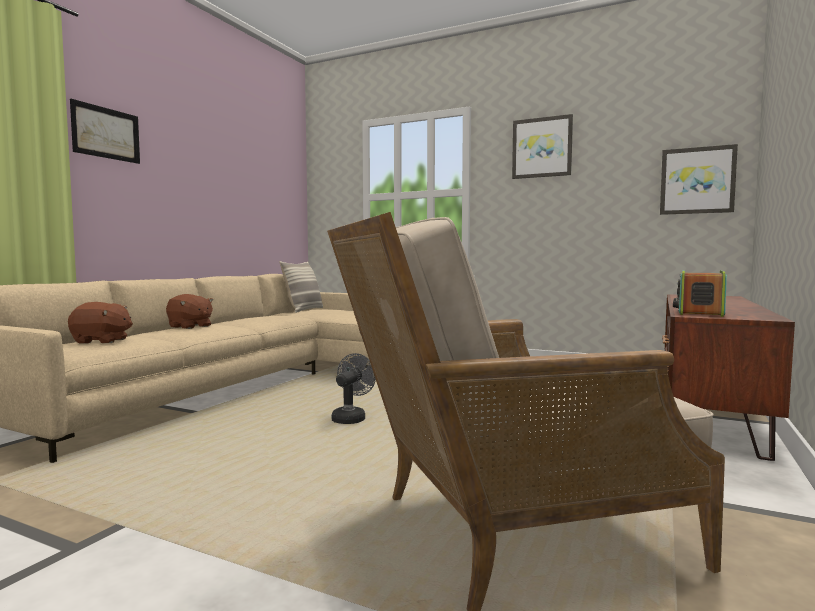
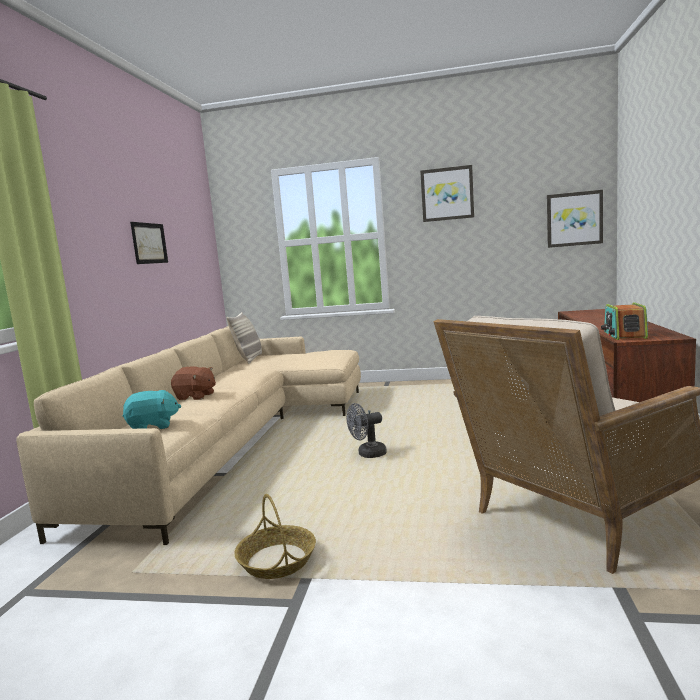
camera: 15 degrees left, 5 degrees up
(101, 341) = (153, 427): brown plush toy -> turquoise plush toy
(106, 133) = (73, 215): picture -> picture (149, 243)
(120, 500) = (276, 561): none -> basket
(351, 418) = (368, 454): grey fan -> grey fan turned 120 degrees counterclockwise

